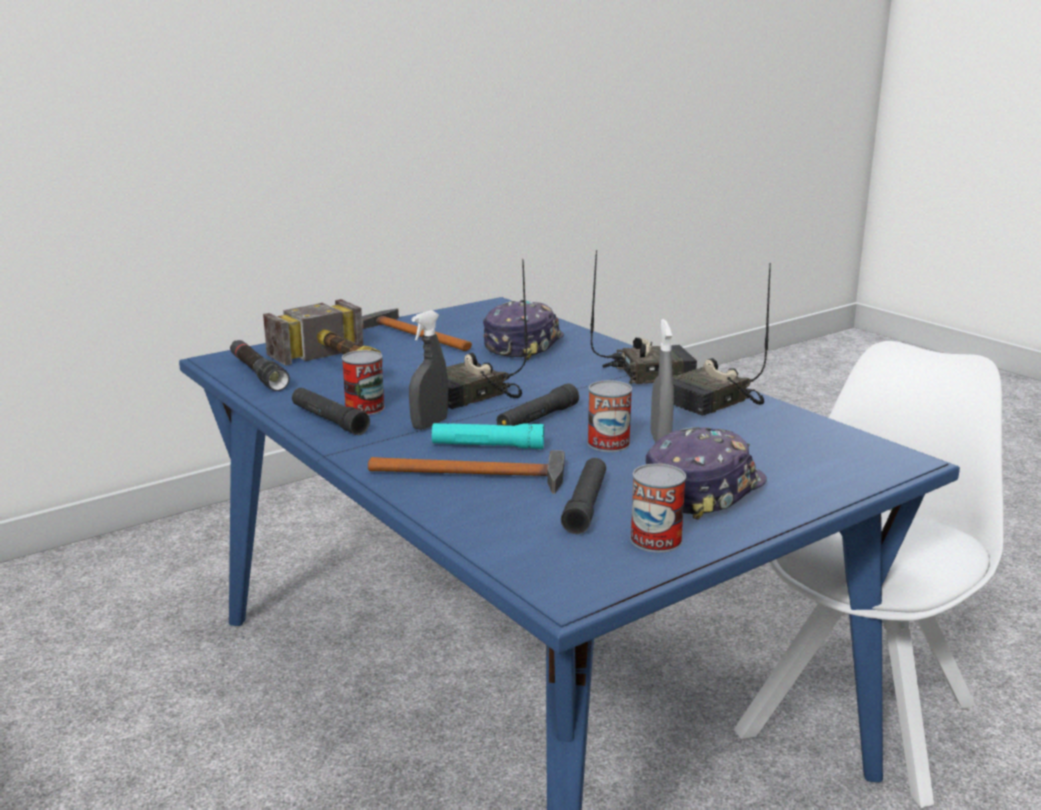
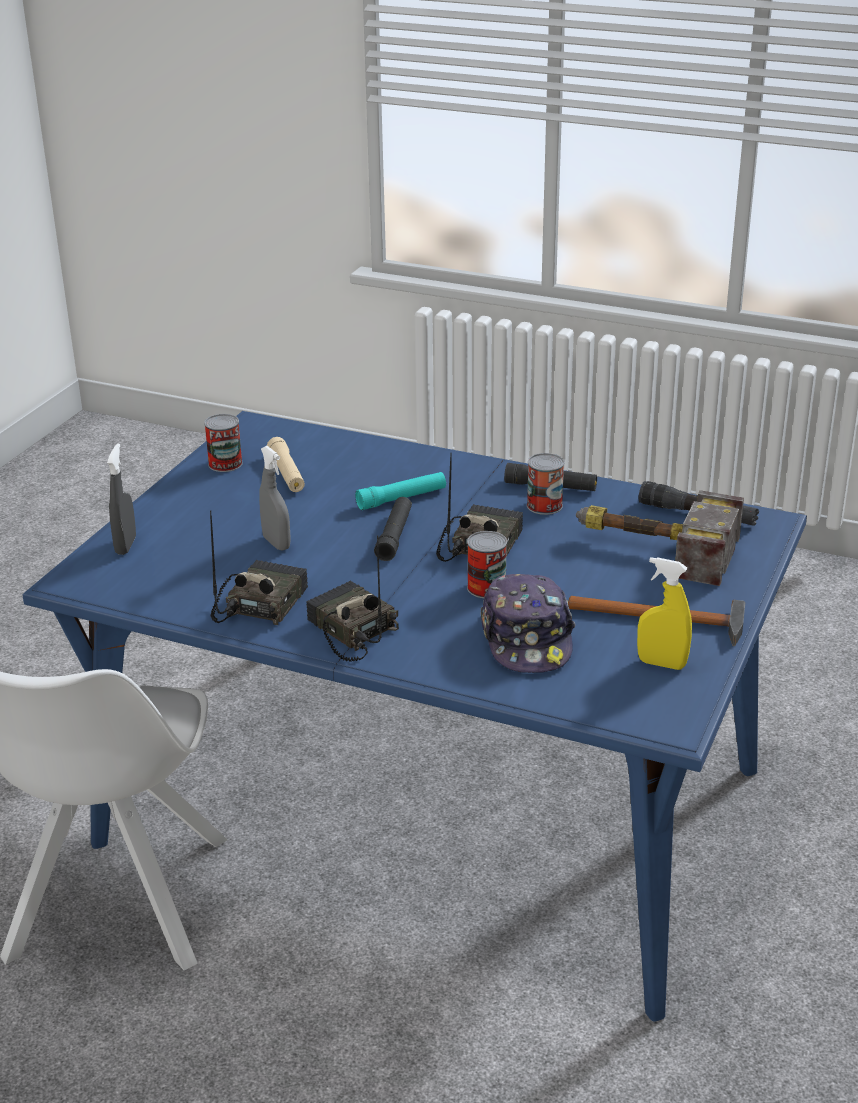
camera: 150 degrees right, 10 degrees up
(429, 424) = (471, 505): grey spray bottle -> grey spray bottle (125, 545)
(456, 320) = (661, 664): none -> yellow spray bottle
(477, 475) = (380, 474): hammer -> none
(585, 505) = (286, 473): black flashlight -> beige flashlight
(608, 443) = (314, 528): can -> can (486, 587)
(649, 373) = (349, 630): radio -> radio turned 90 degrees clockwise
(703, 490) = (216, 506): cap -> none

